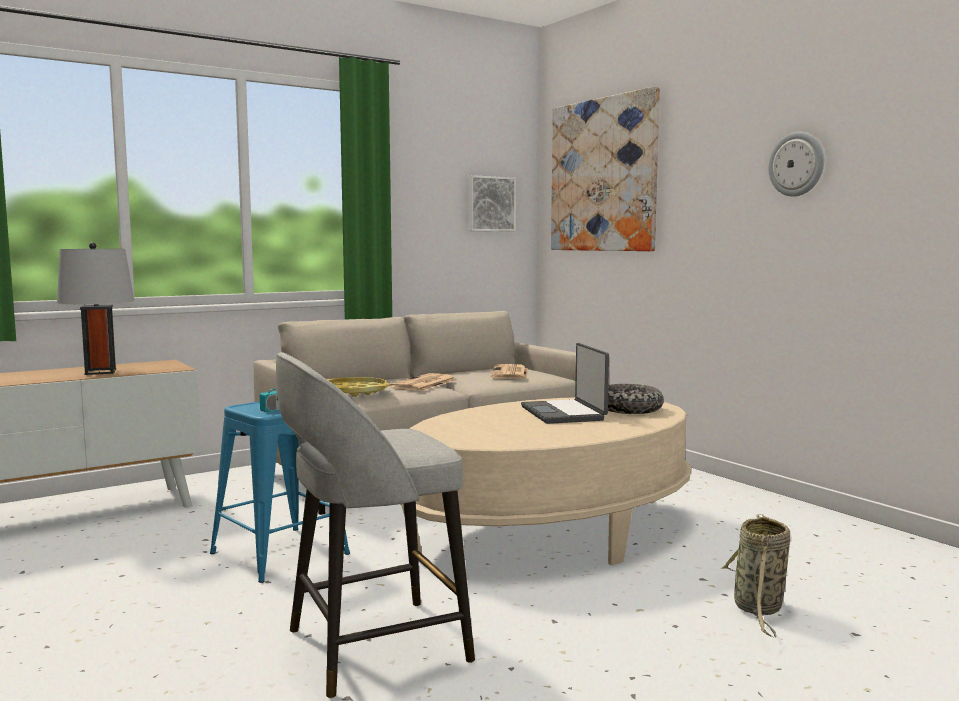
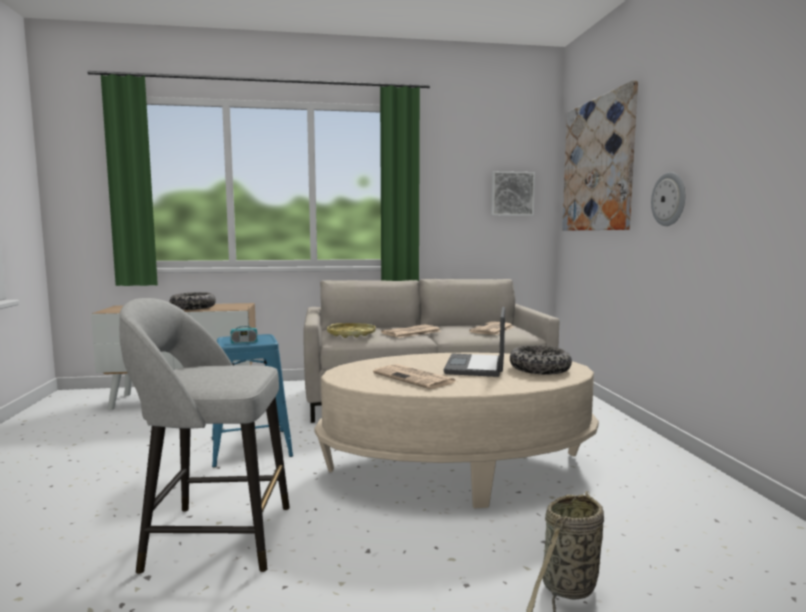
camera: 25 degrees right, 0 degrees up
(100, 372) = (193, 308): grey table lamp -> bowl
(523, 430) = (415, 378): none -> newspaper
(797, 164) = (744, 137): wall clock -> wall clock (669, 199)

